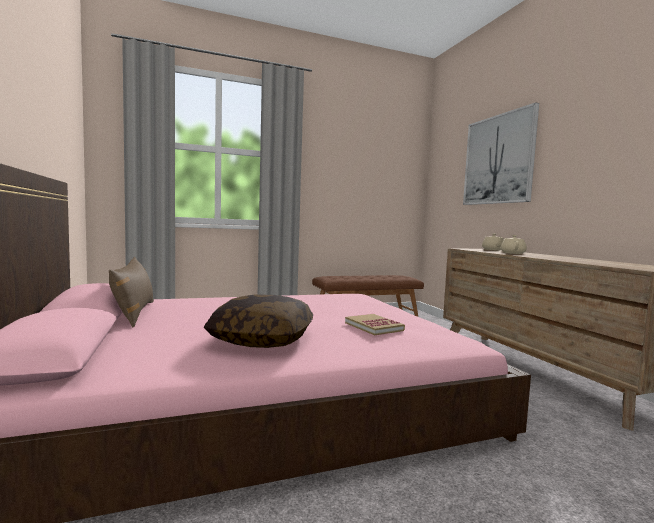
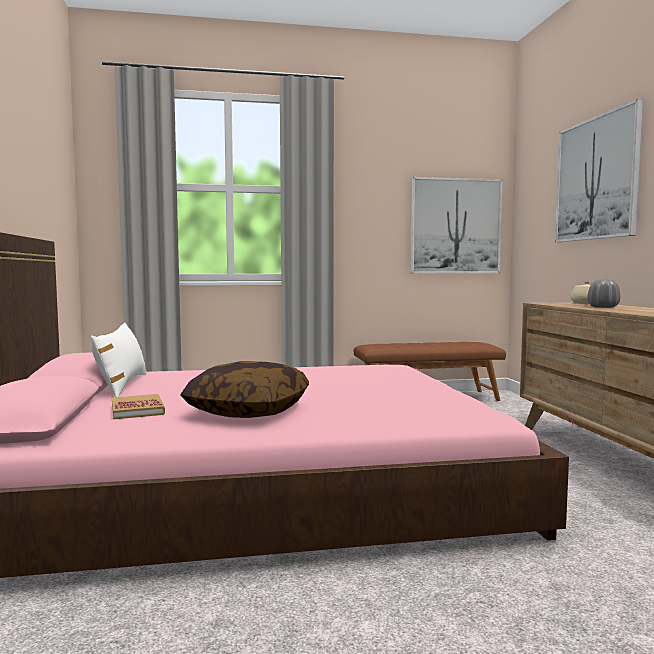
camera: 10 degrees right, 0 degrees up
(134, 313) = (122, 385): brown pillow -> white pillow
(374, 326) = (385, 399): book -> book (137, 409)
(388, 190) = (455, 226): none -> picture
(513, 253) = (603, 307): beige teapot -> grey vase

